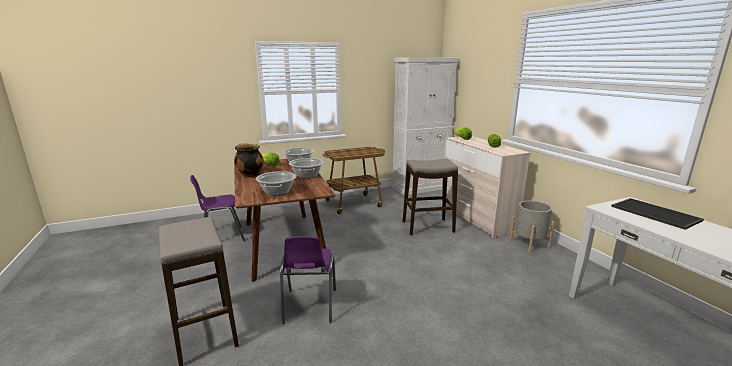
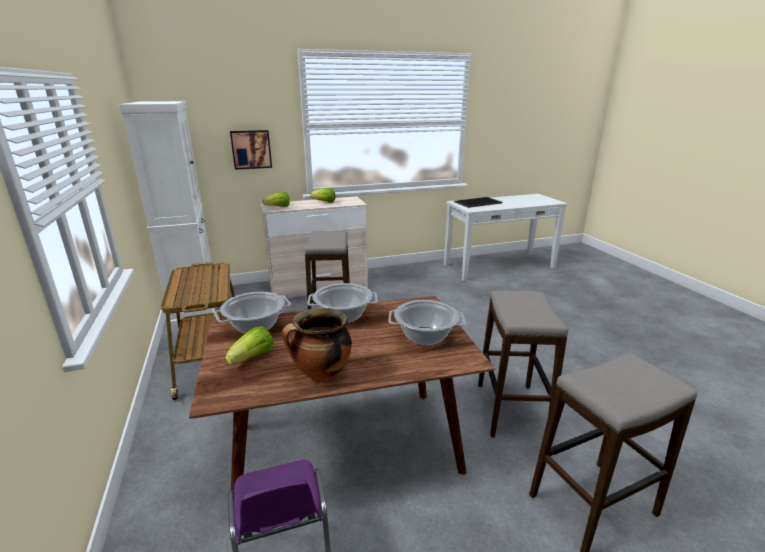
camera: 85 degrees left, 5 degrees up
(309, 307) = (511, 410): purple chair -> stool
(482, 94) = (251, 149): none -> picture
(529, 243) = (383, 276): grey planter -> none

